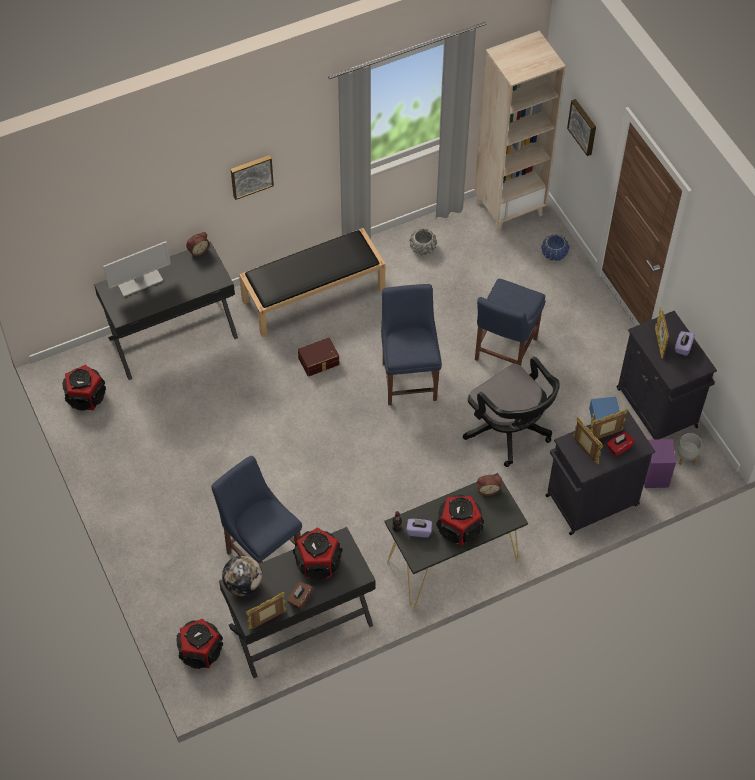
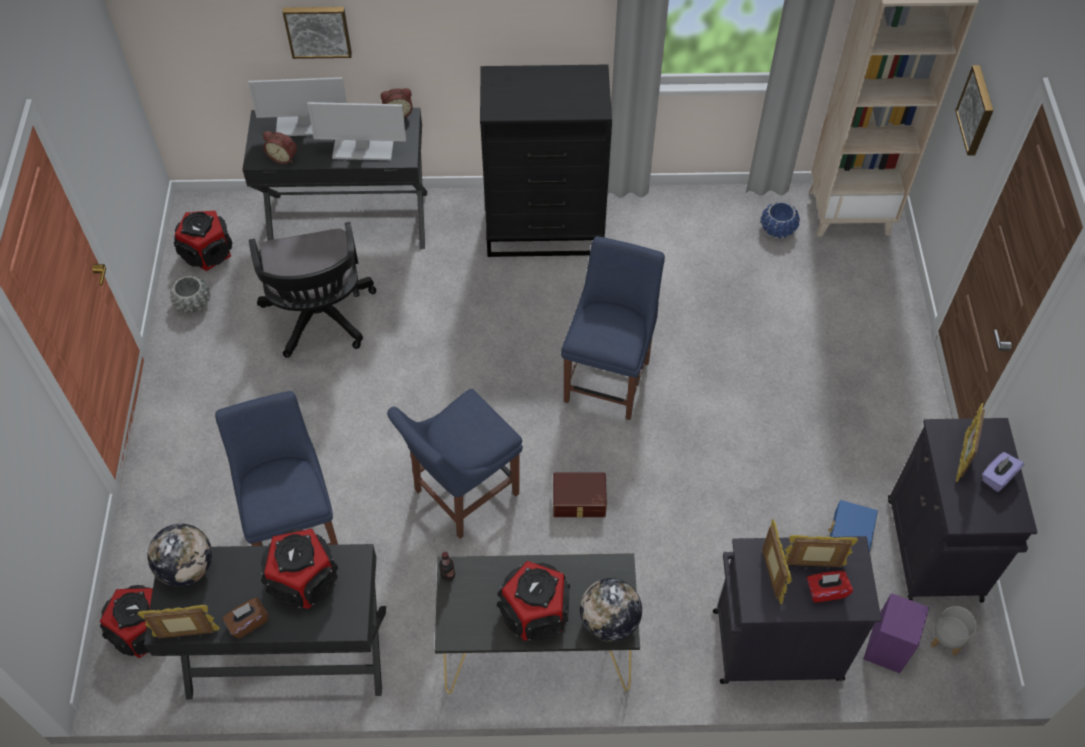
camera: 25 degrees right, 0 degrees up
(189, 284) = (362, 149): none -> monitor
(251, 175) = (484, 28): picture -> picture (318, 30)
(314, 294) = (546, 230): black bench -> black dresser
(319, 362) = (506, 314): brown storage box -> brown storage box (579, 501)
(419, 531) = (476, 592): purple tissue box -> none
(422, 248) = (712, 222): grey planter -> grey planter (193, 302)
(488, 489) = (607, 572): alarm clock -> alarm clock (283, 157)
(503, 516) = (609, 622): none -> globe
(504, 351) = (753, 390): blue chair -> blue chair (462, 494)
(510, 432) = (707, 501): black office chair -> black office chair (320, 319)
(554, 253) = (883, 288): blue planter -> blue planter (778, 228)

